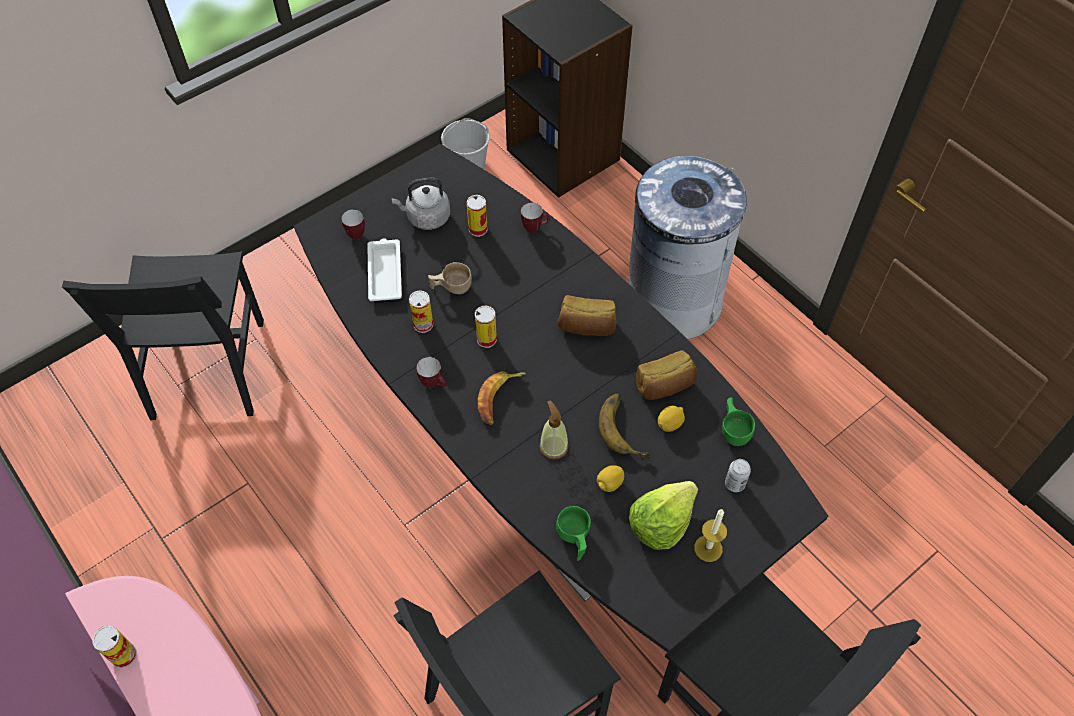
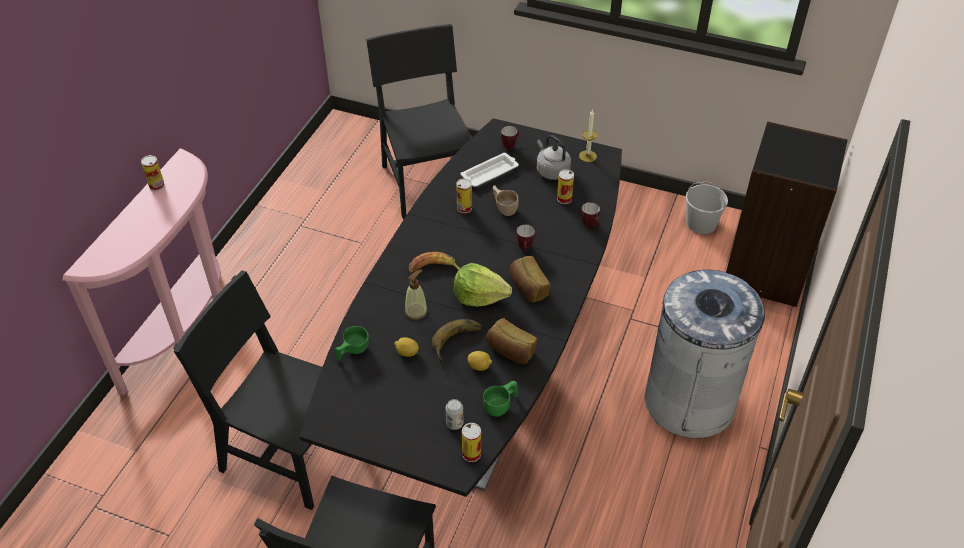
camera: 60 degrees right, 10 degrees down
(208, 368) = (427, 184): black chair -> black chair turned 105 degrees clockwise
(434, 384) = (422, 233): mug -> mug (525, 249)
(486, 339) = (476, 242): can -> can (471, 454)
(660, 522) = (394, 393): lettuce -> lettuce (479, 296)
(708, 548) = (391, 428): candle -> candle (587, 156)

